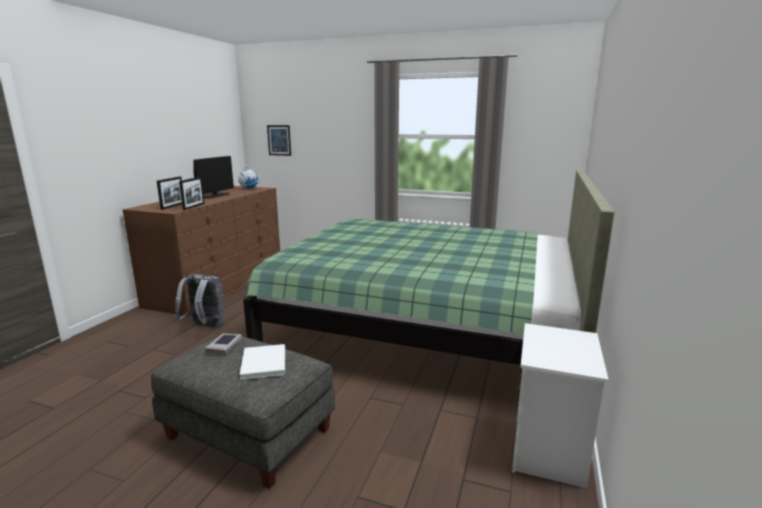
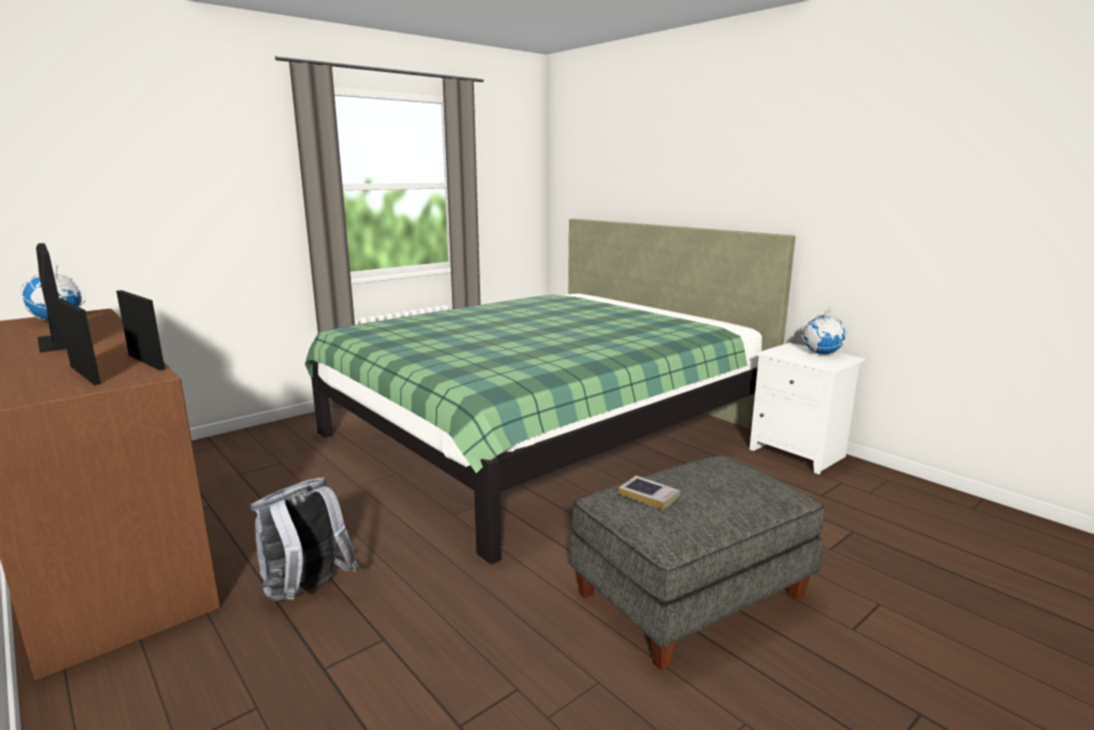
camera: 60 degrees left, 0 degrees up
(265, 362) = (715, 477): white book -> none
(279, 140) = (59, 204): picture -> none
(578, 352) = (821, 353): none -> globe

